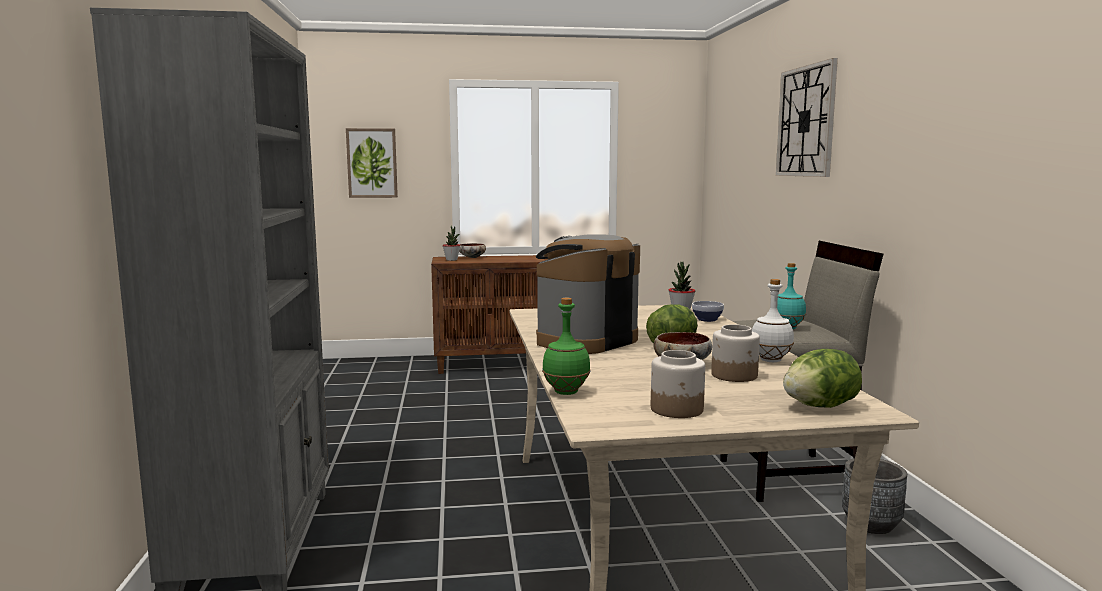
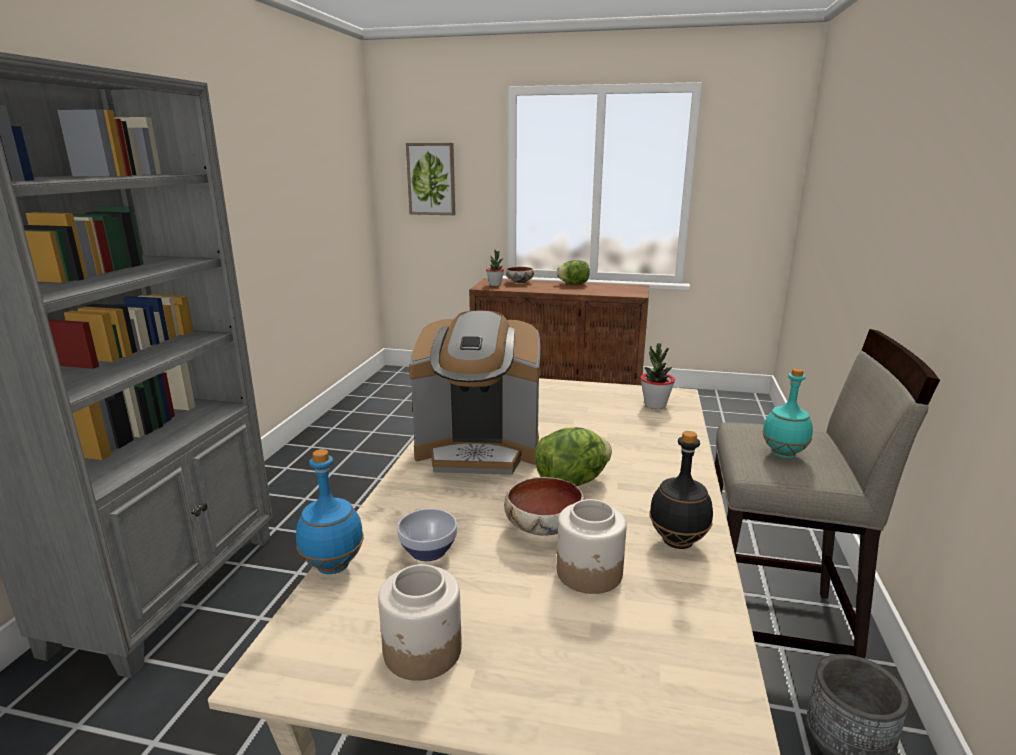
camera: 20 degrees right, 10 degrees up
(566, 392) = (334, 566): green bottle -> blue bottle
(585, 341) = (479, 450): coffee machine -> coffee machine turned 150 degrees counterclockwise
(707, 319) = (675, 425): bowl -> bowl (429, 550)
(771, 360) = (678, 542): white bottle -> black bottle
(806, 121) = (904, 144): wall clock -> none
(820, 406) = (644, 701): lettuce -> lettuce (573, 284)

